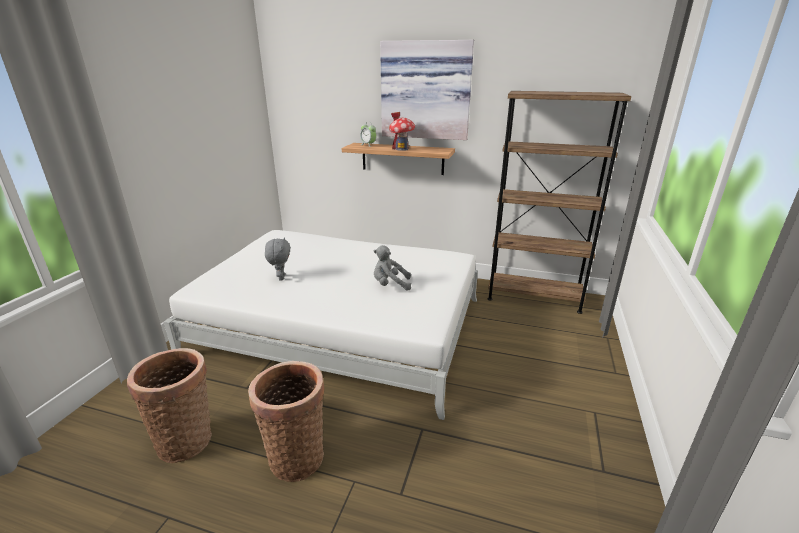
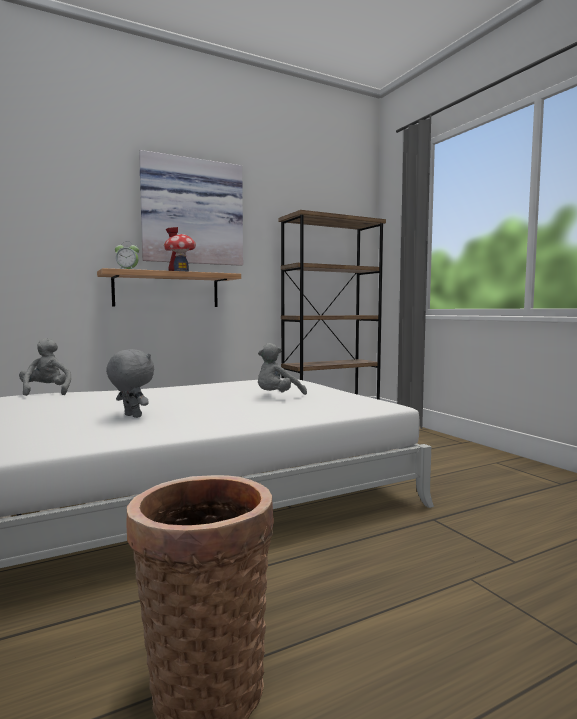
camera: 45 degrees left, 20 degrees down
(294, 233) = (46, 392): none -> grey plush toy
(297, 455) = (382, 598): basket -> none

